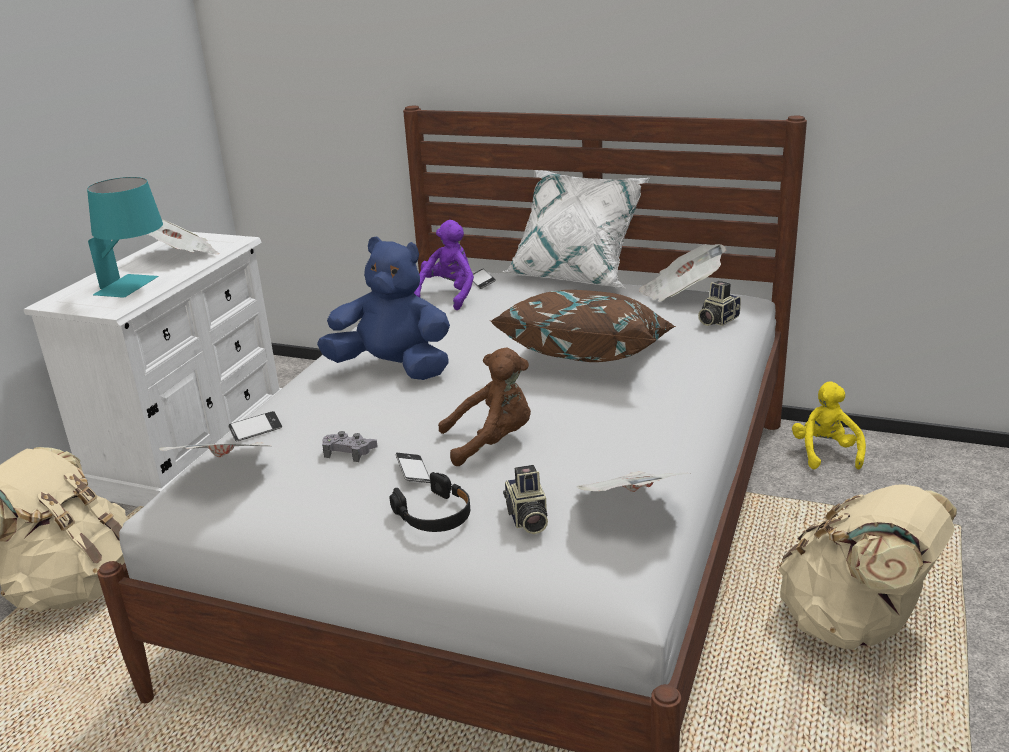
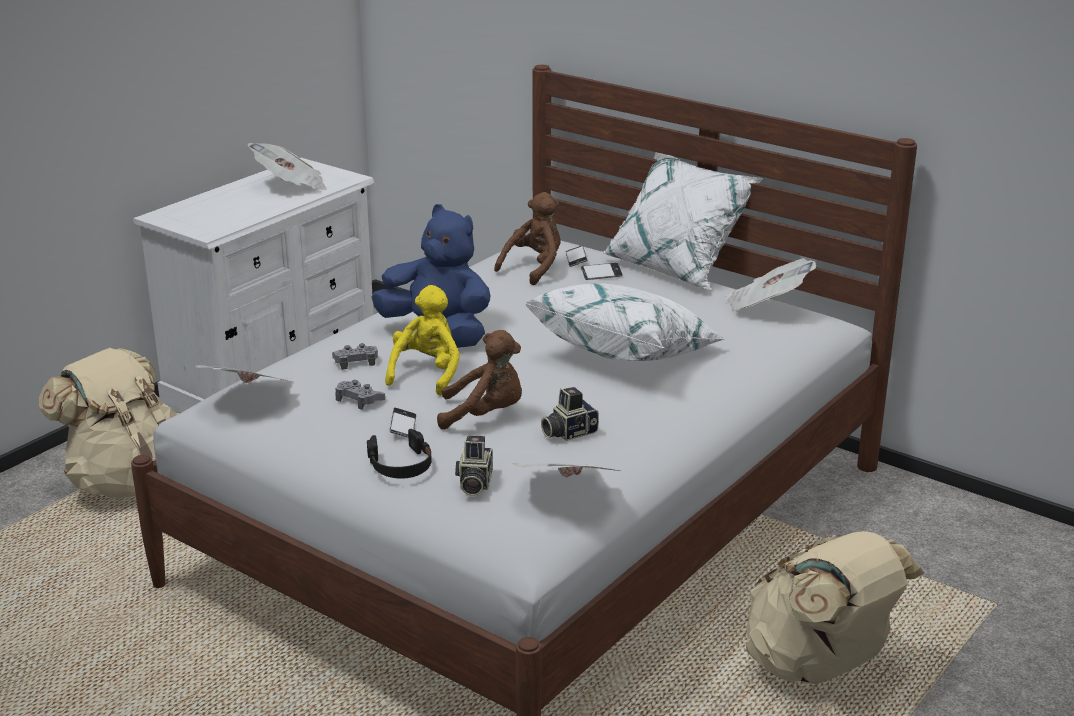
camera: 15 degrees right, 0 degrees up
(137, 286) = (238, 211): turquoise table lamp -> none
(256, 430) = (291, 366): phone -> phone (601, 274)
(323, 412) = (356, 361): none -> grey game controller
(448, 295) = (534, 268): purple plush toy -> brown plush toy
(589, 356) = (626, 353): brown pillow -> white pillow
(717, 320) = (780, 340): camera -> camera (568, 432)
(825, 453) = (906, 506): yellow plush toy -> yellow plush toy (427, 374)

